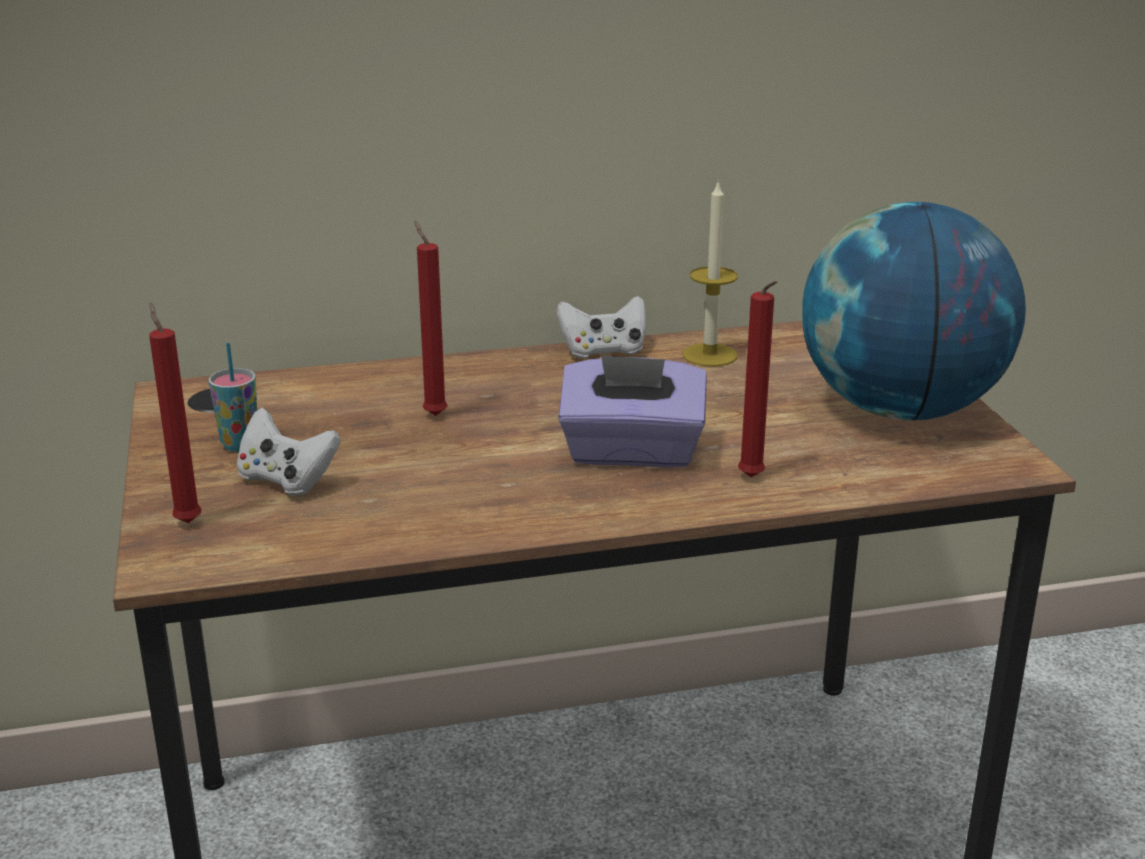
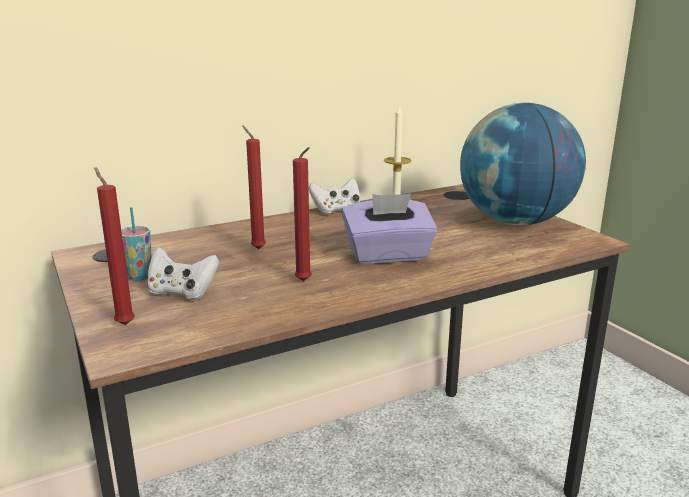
camera: 15 degrees left, 5 degrees down
(753, 479) = (466, 261): red candle -> red candle (304, 282)

